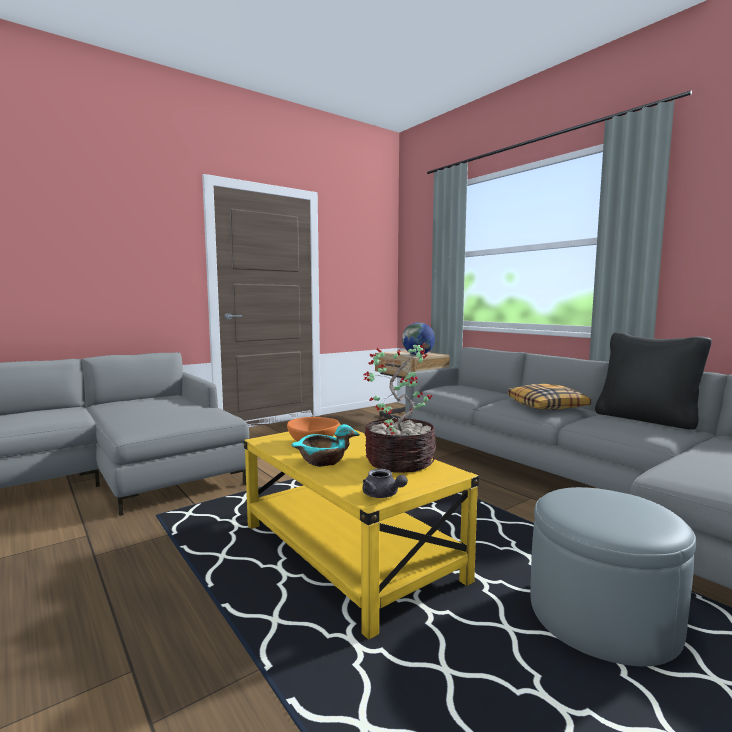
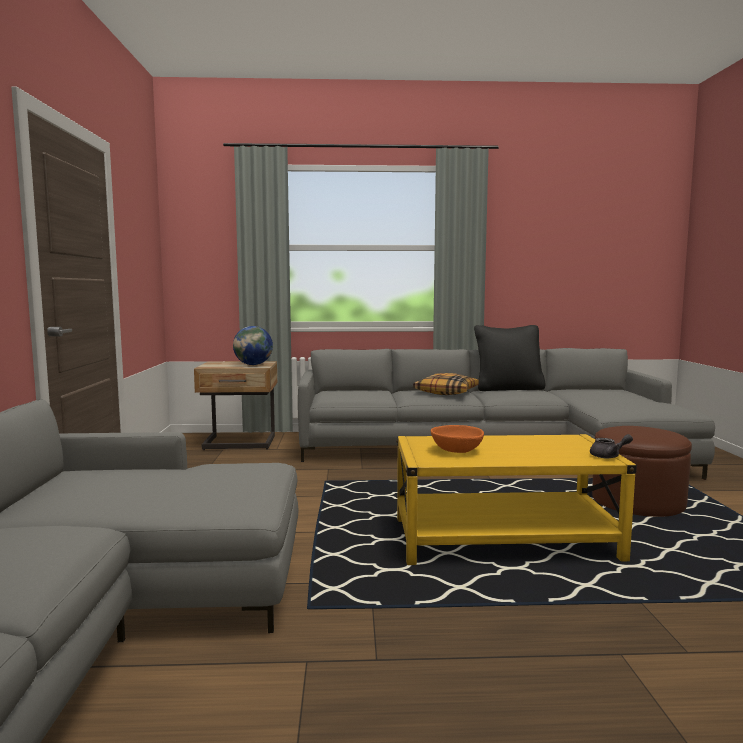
camera: 55 degrees left, 0 degrees up
(323, 461) = (514, 456): turquoise bowl -> none
(401, 461) = (539, 441): potted plant -> none
(602, 616) = (637, 501): grey ottoman -> brown ottoman

